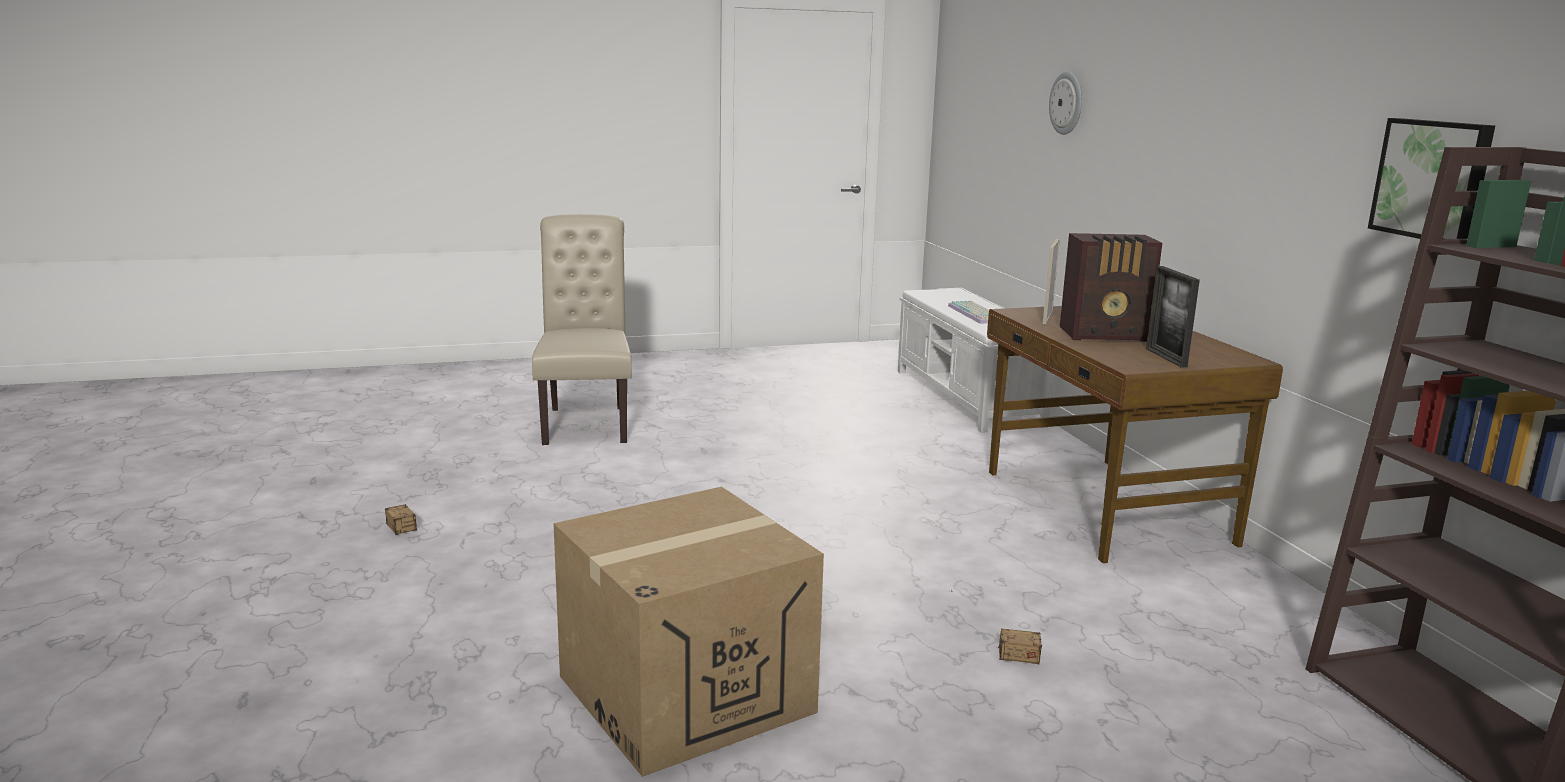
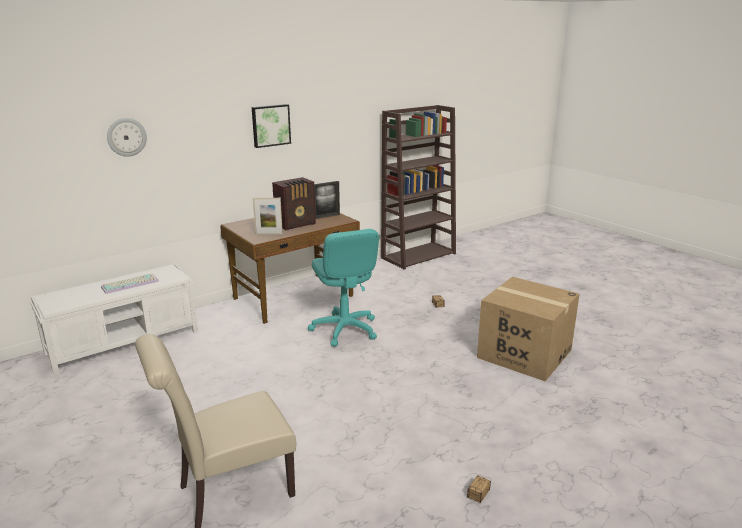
camera: 110 degrees left, 5 degrees up
(930, 528) = (344, 329): none -> turquoise office chair
(1106, 335) = (296, 224): radio -> radio turned 75 degrees clockwise
(1433, 180) = (356, 125): picture -> picture (270, 125)

